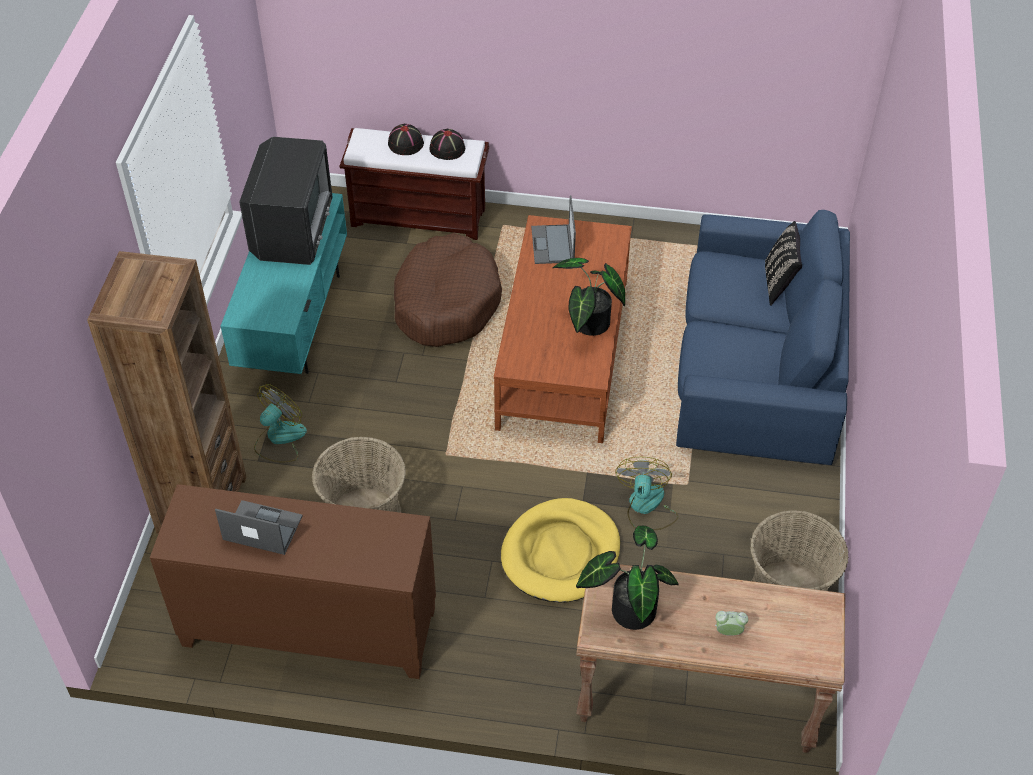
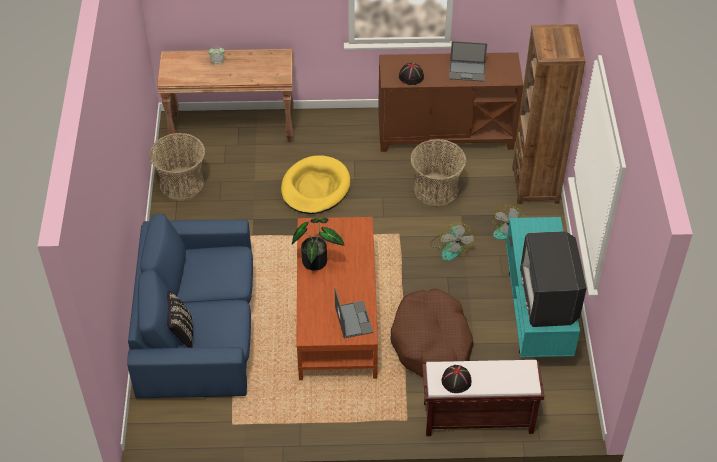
camera: 170 degrees right, 0 degrees up
(405, 143) = (492, 380): black hat -> black hat (411, 76)
(628, 608) = (268, 65): potted plant -> none
(646, 507) = (267, 220): fan -> fan (450, 247)

